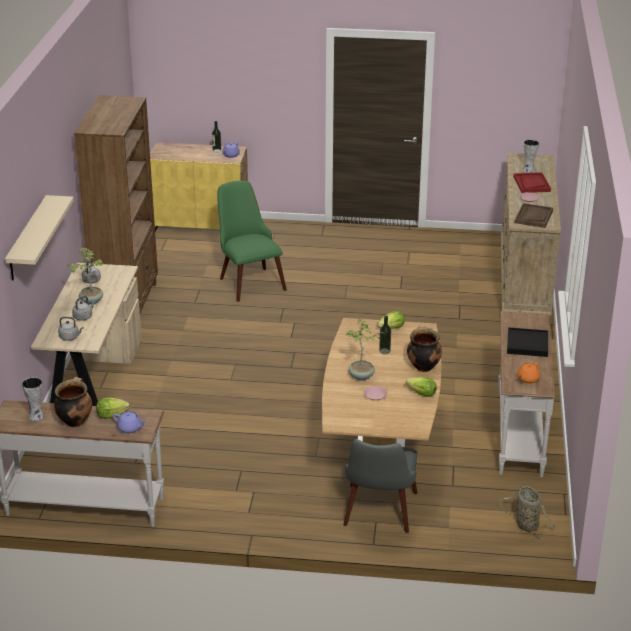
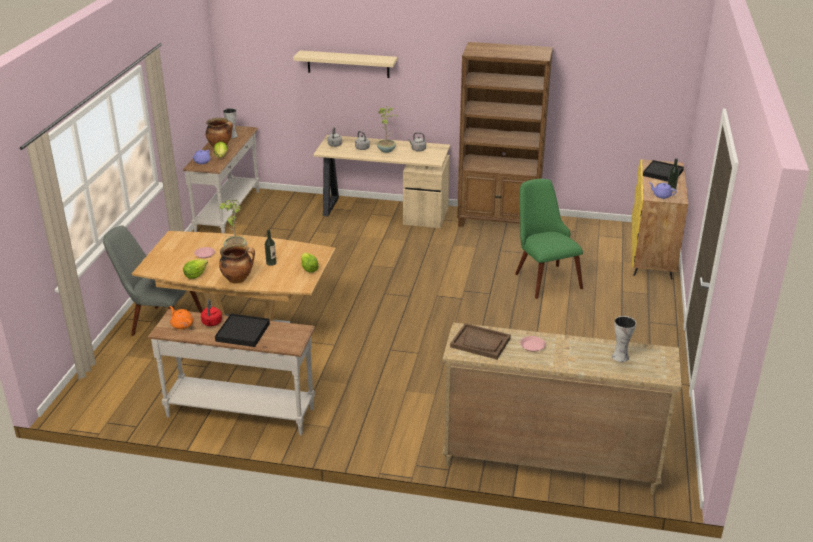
camera: 95 degrees right, 0 degrees up
(181, 152) = (663, 173): none -> black tray
(248, 280) = (543, 277): green chair -> green chair turned 90 degrees counterclockwise
(519, 363) = (212, 323): none -> red kettle
(525, 524) = (107, 397): basket -> none
(531, 184) = (578, 354): red tray -> none

